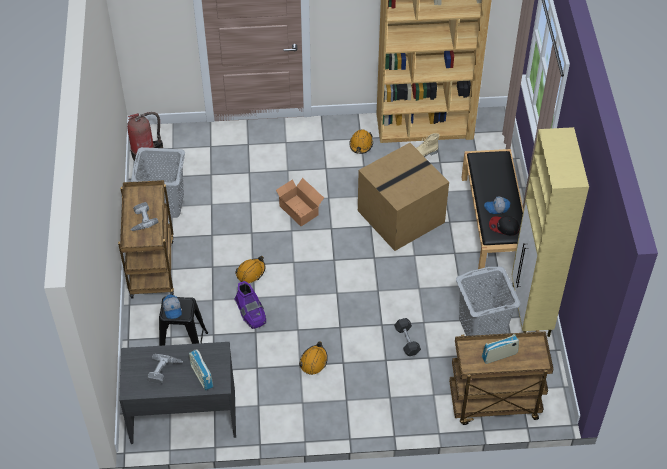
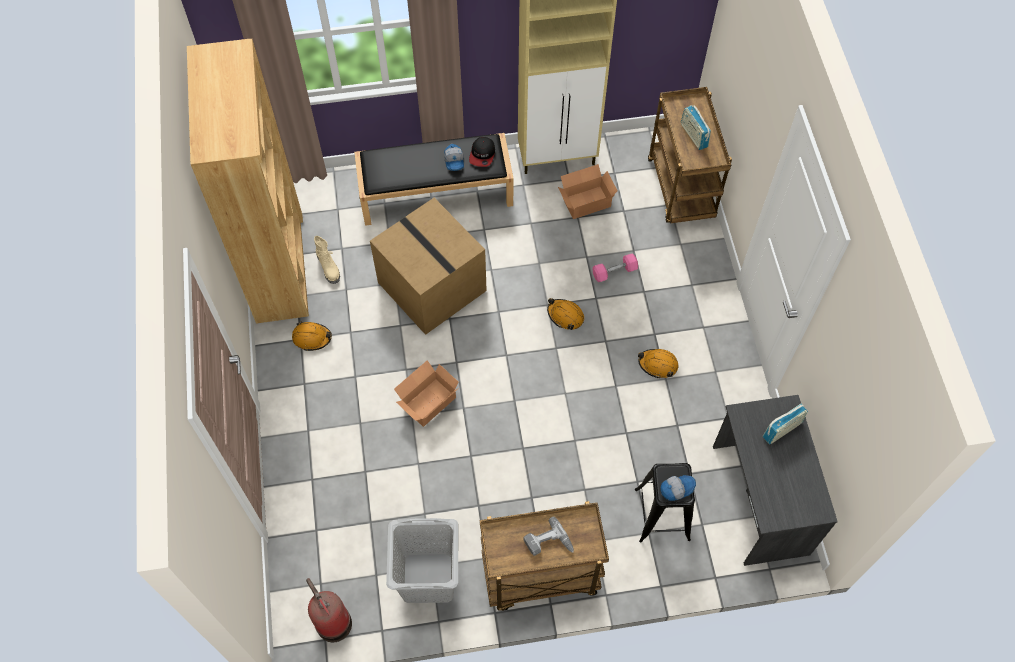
camera: 95 degrees left, 10 degrees up
(164, 371) = (784, 473): power drill -> none
(250, 312) = (597, 441): purple boot -> none
(251, 272) = (535, 449): orange hard hat -> orange hard hat (565, 316)
(407, 341) = (614, 272): grey dumbbell -> pink dumbbell
(482, 327) = (585, 201): grey laundry basket -> cardboard box

